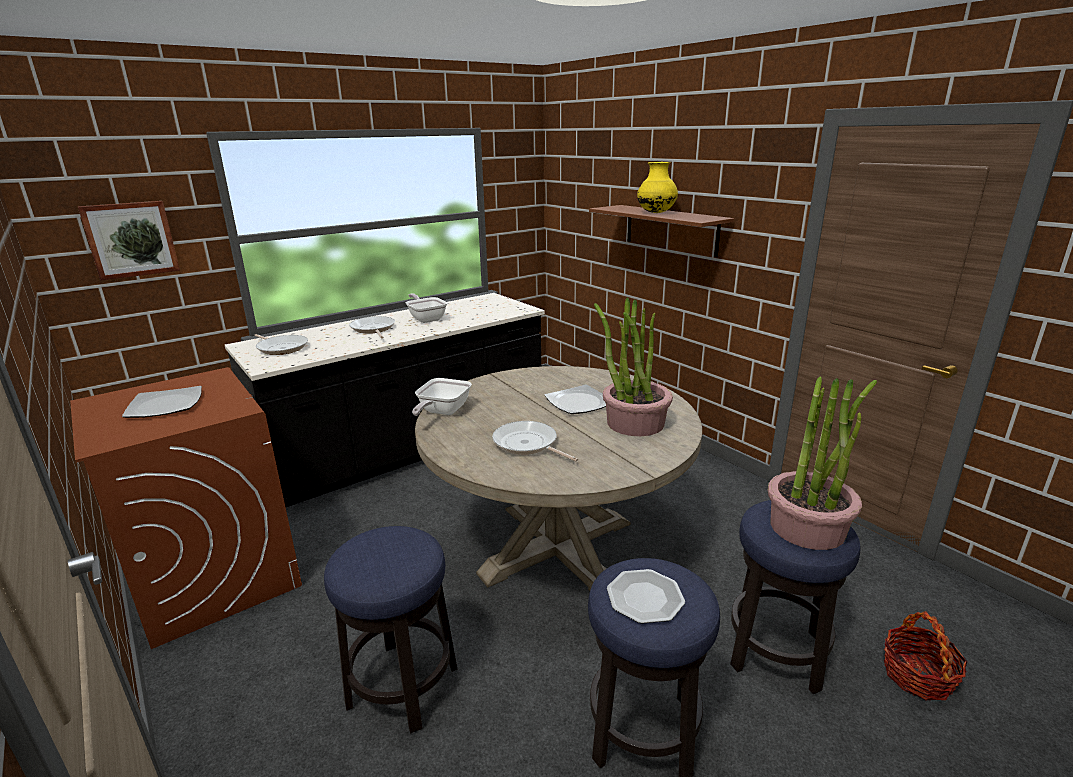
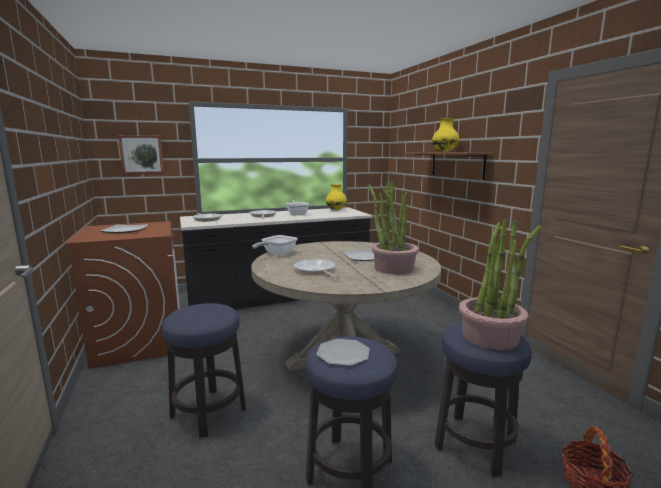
camera: 15 degrees right, 10 degrees down
(481, 302) = (336, 210): none -> yellow vase

